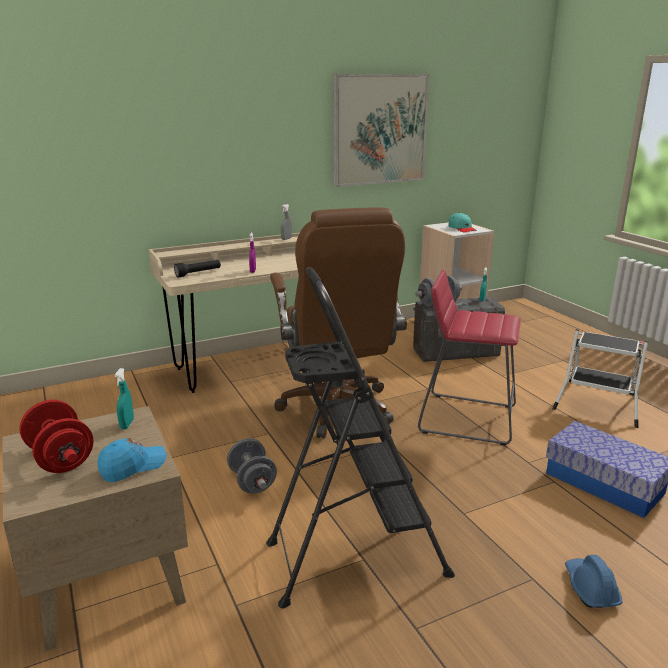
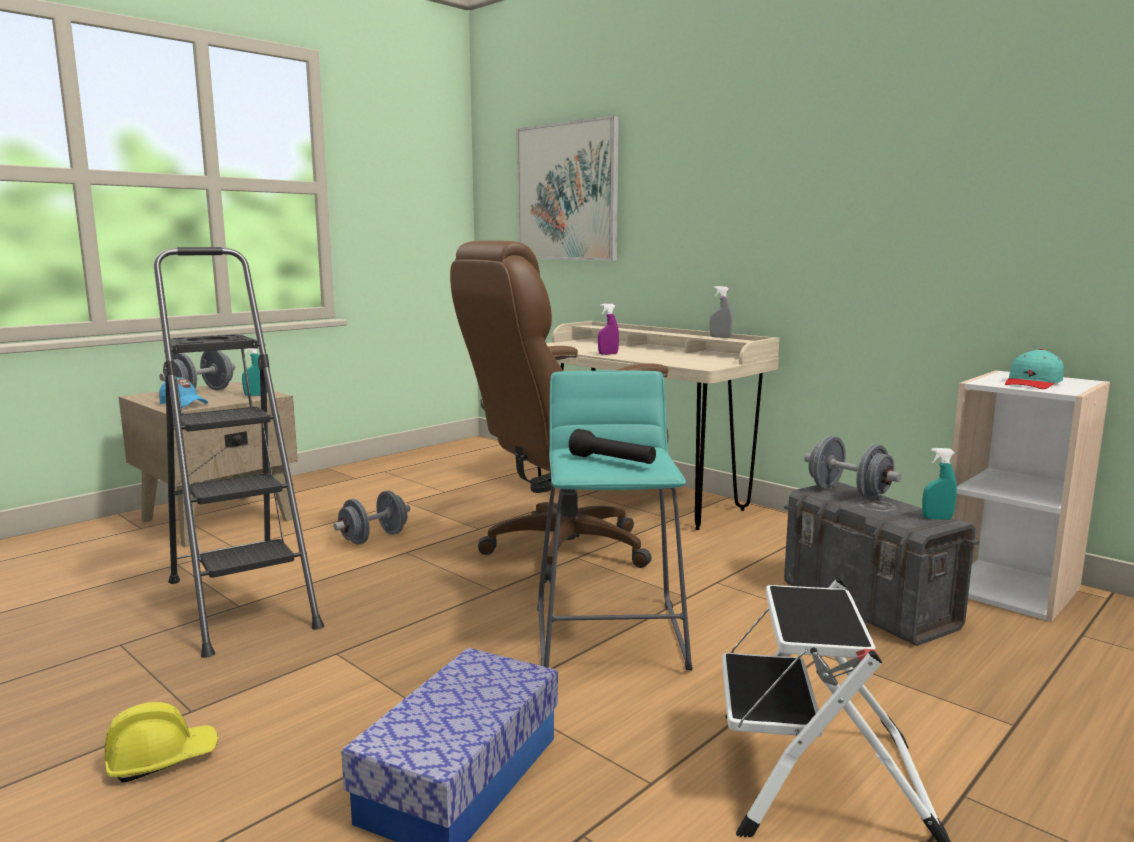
camera: 70 degrees right, 10 degrees down
(60, 458) = (200, 392): red dumbbell -> grey dumbbell
(198, 273) = (574, 346): black flashlight -> black flashlight (612, 461)
(380, 129) = (914, 181): picture -> picture (567, 192)
(467, 418) = (610, 635): red stool -> turquoise stool
(590, 588) = (162, 759): blue hard hat -> yellow hard hat

